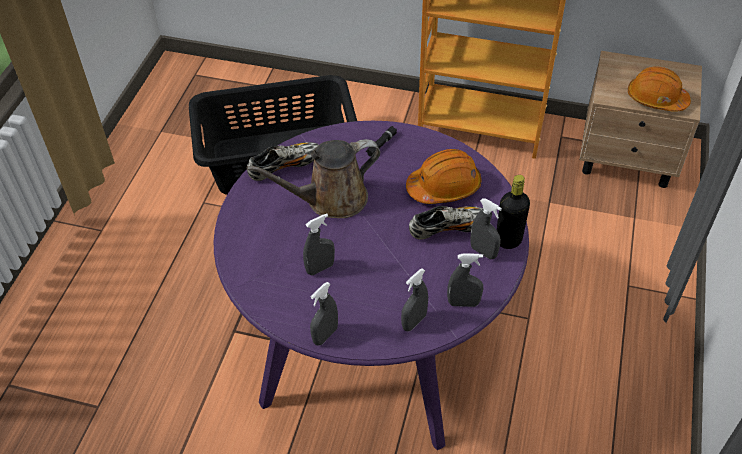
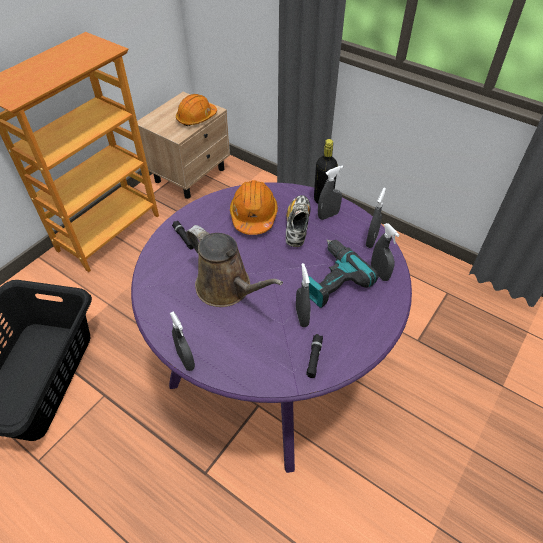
camera: 70 degrees left, 0 degrees up
(274, 291) = (314, 358): none -> black flashlight
(285, 167) = (167, 310): shoe -> none
(325, 335) = (375, 333): grey spray bottle -> grey spray bottle (186, 360)
(331, 199) = (227, 288): brown watering can -> brown watering can turned 45 degrees counterclockwise
(383, 280) = (331, 279): none -> power drill

